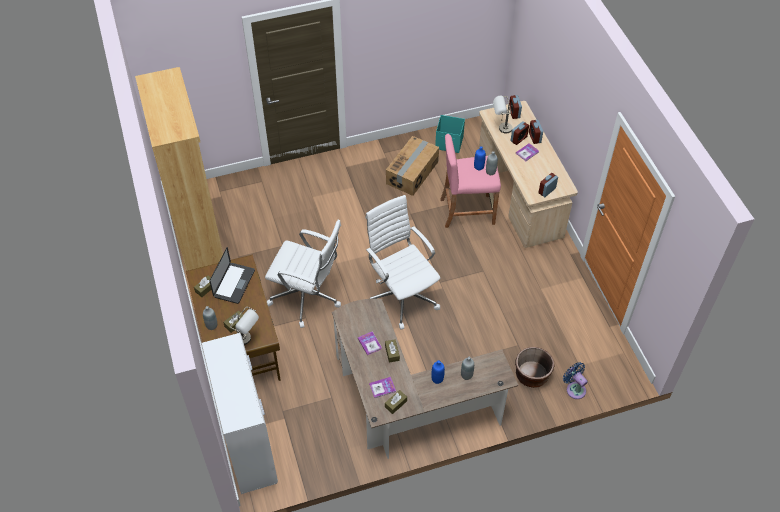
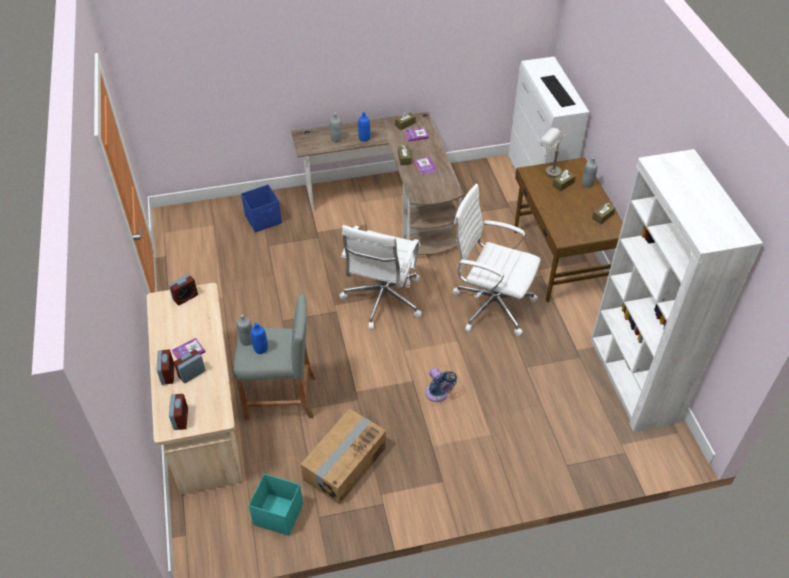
camera: 175 degrees left, 5 degrees down
(200, 241) = (633, 380): brown bookcase -> white bookcase
(229, 372) = (557, 91): none -> keyboard
(234, 283) = (572, 219): laptop -> none
(402, 295) = (382, 300): white office chair -> white office chair turned 45 degrees clockwise
(467, 211) = (281, 398): pink stool -> grey stool
(500, 129) = (212, 392): grey table lamp -> none
(531, 375) = (264, 219): brown planter -> blue storage box
(574, 388) = (227, 207): blue fan -> blue fan (438, 394)

